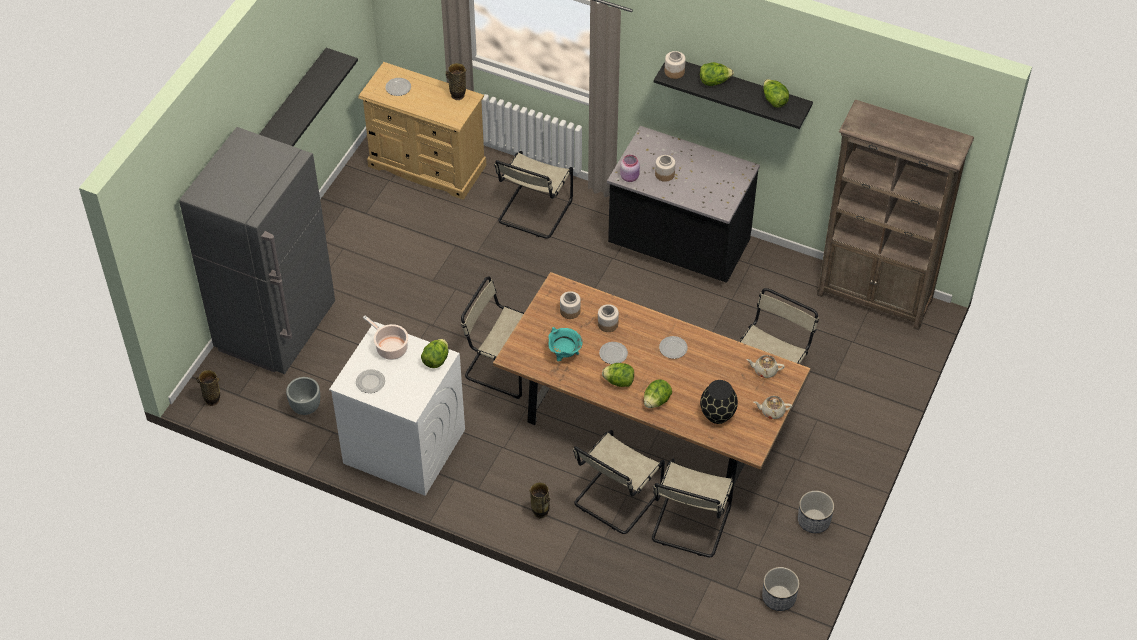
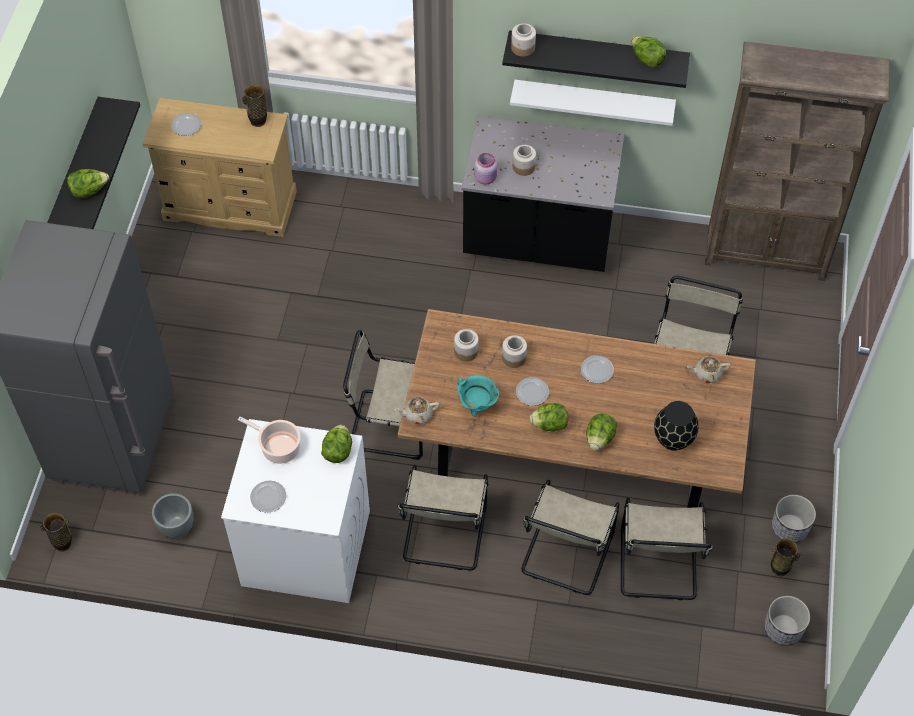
camera: 15 degrees left, 5 degrees up
(533, 213) = (367, 236): beige chair -> beige chair (444, 536)
(540, 512) = (487, 591): vase -> vase (779, 569)
(714, 82) = (572, 51): lettuce -> lettuce (89, 191)
(735, 130) = (593, 101): none -> white shelf
(772, 411) = (732, 421): beige teapot -> beige teapot (417, 414)

